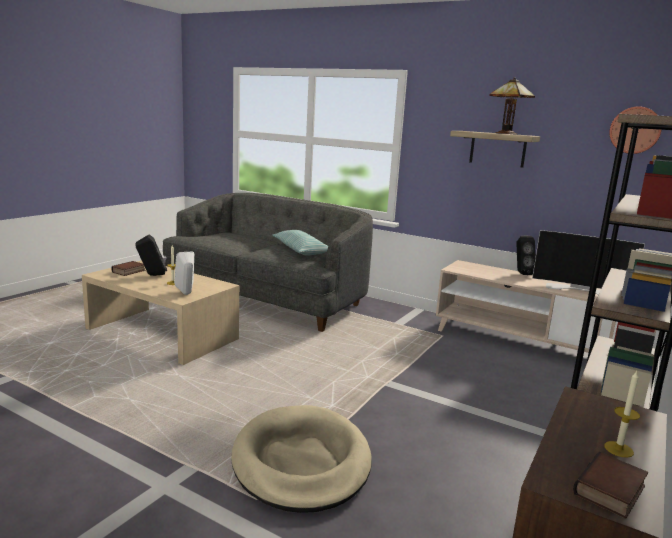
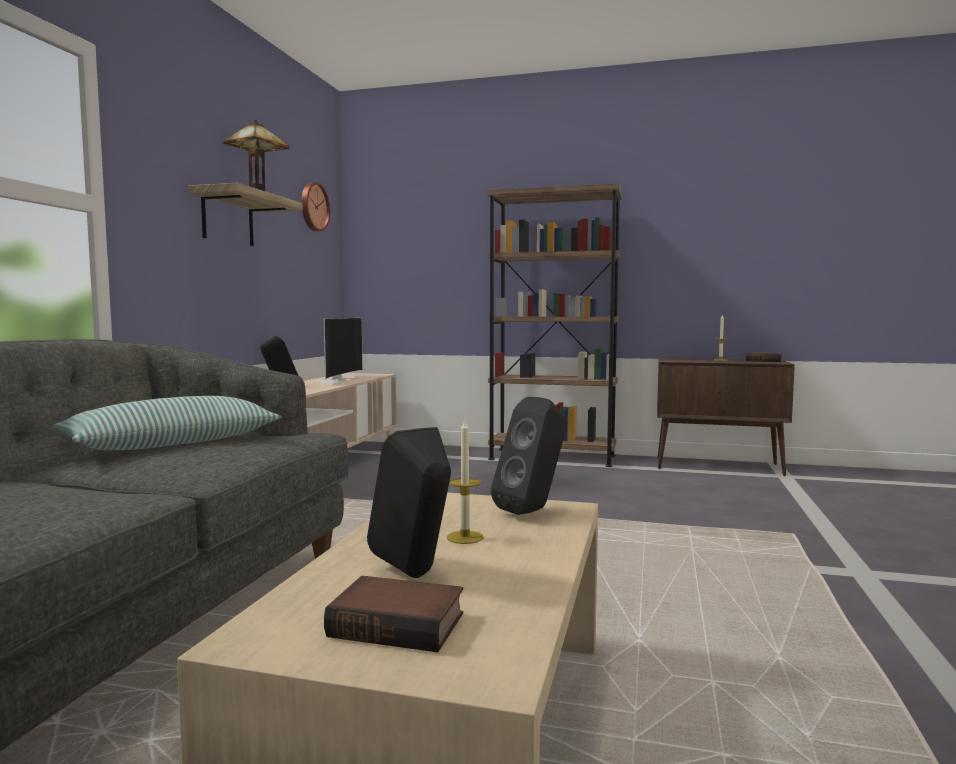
camera: 105 degrees left, 10 degrees down
(186, 294) = (533, 510): white speaker -> black speaker
(301, 462) = (710, 527): beige dog bed -> none

